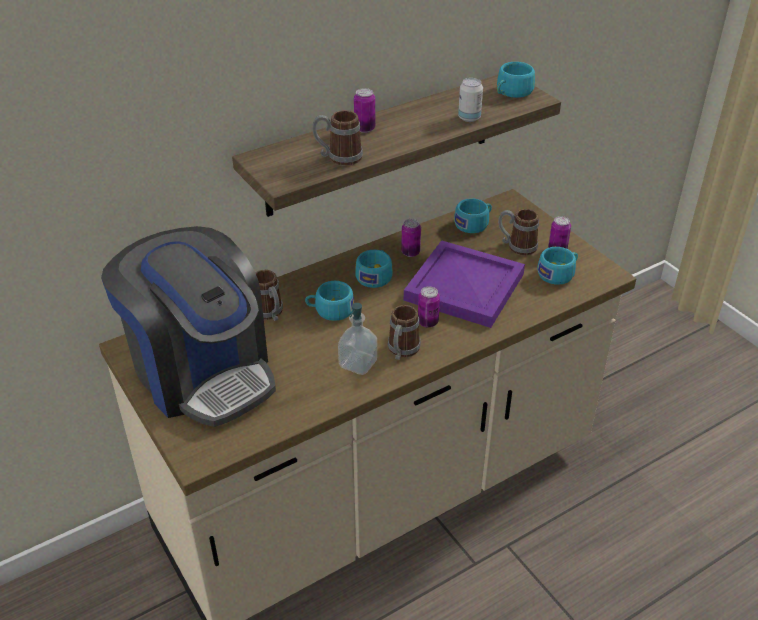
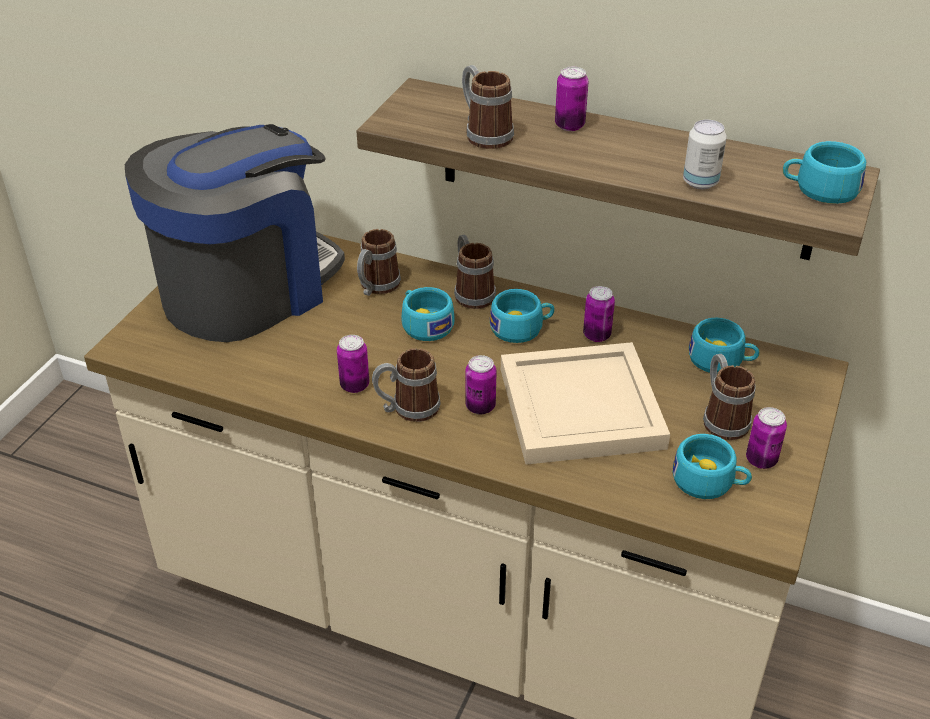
camera: 55 degrees right, 0 degrees up
(202, 371) = (247, 289): coffee machine -> coffee machine turned 150 degrees counterclockwise
(320, 278) = (471, 292): none -> mug
(358, 364) = (354, 385): soap dispenser -> can
(465, 288) = (579, 409): purple tray -> beige tray

